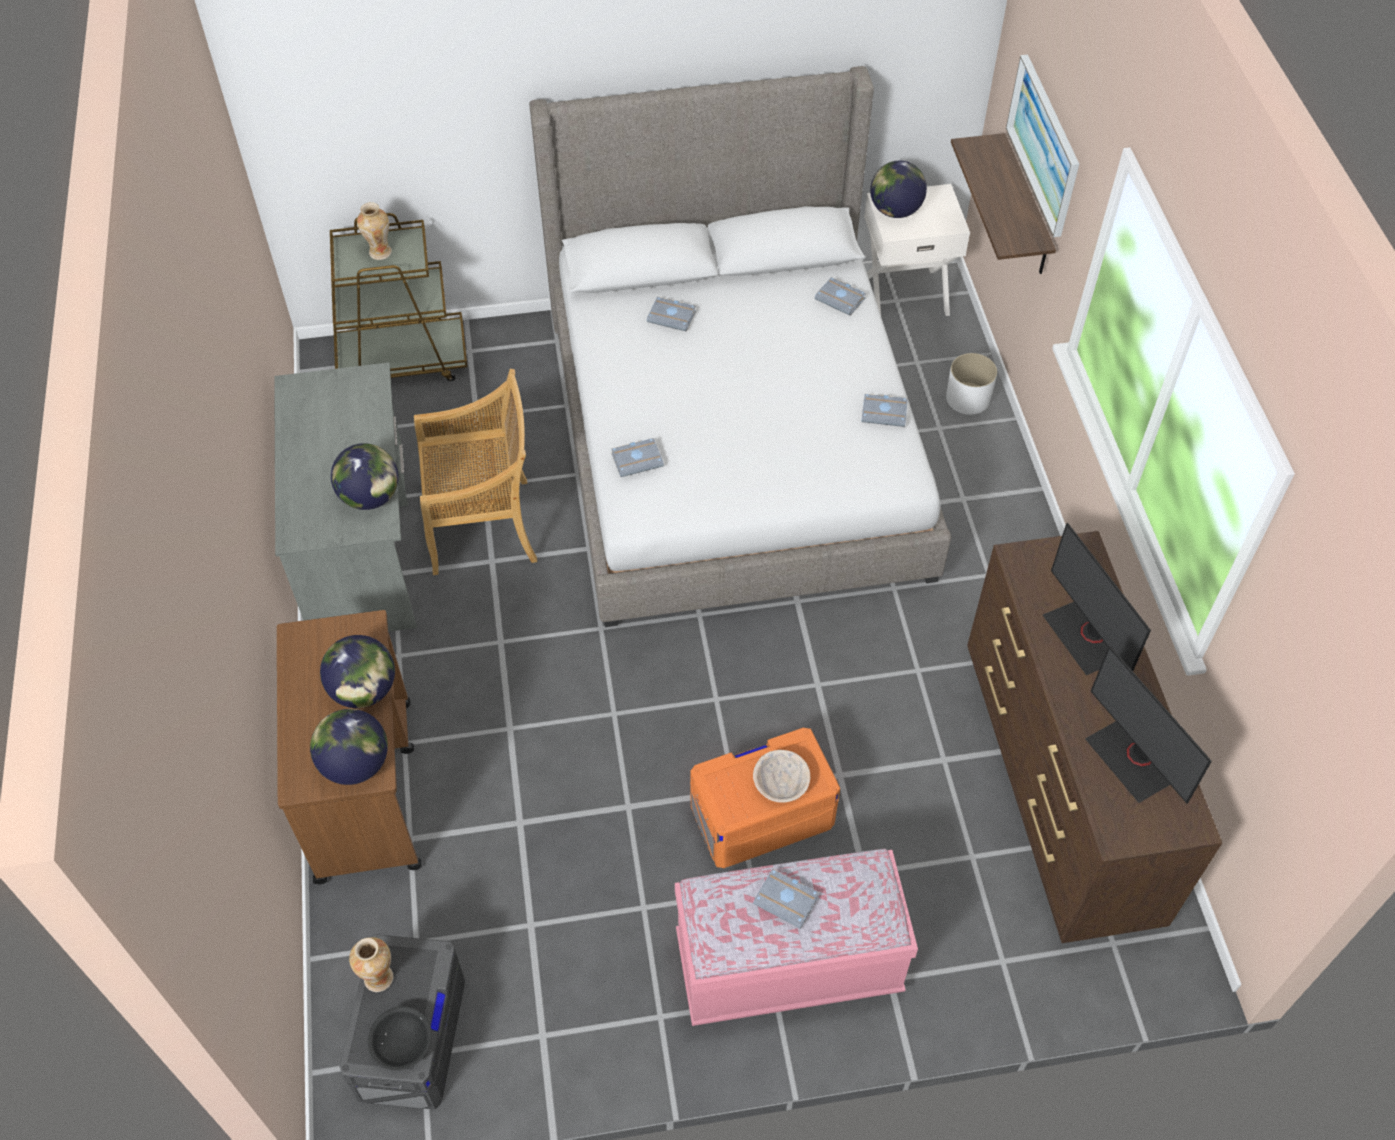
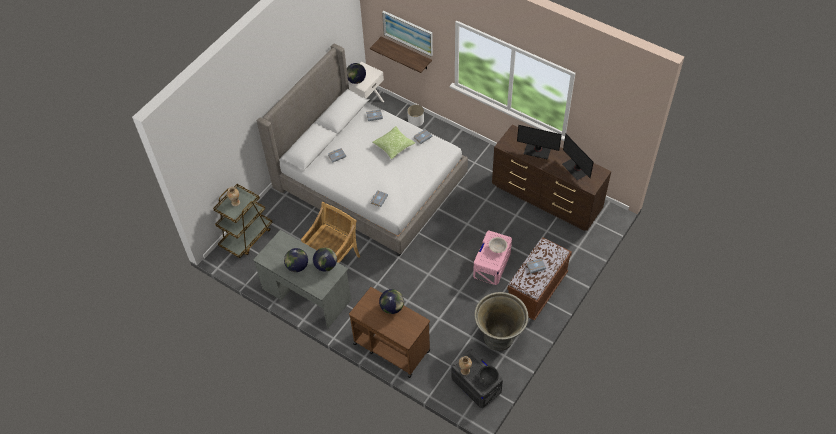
camera: 45 degrees left, 0 degrees up
(355, 764) = (413, 324): globe -> globe (297, 266)
(579, 986) = (499, 338): none -> grey planter
(762, 815) = (492, 264): orange storage box -> pink storage box
(788, 965) = (537, 290): pink bench -> brown bench
(803, 384) = (394, 146): none -> pillow
(1134, 758) = (576, 168): monitor -> monitor turned 45 degrees clockwise

